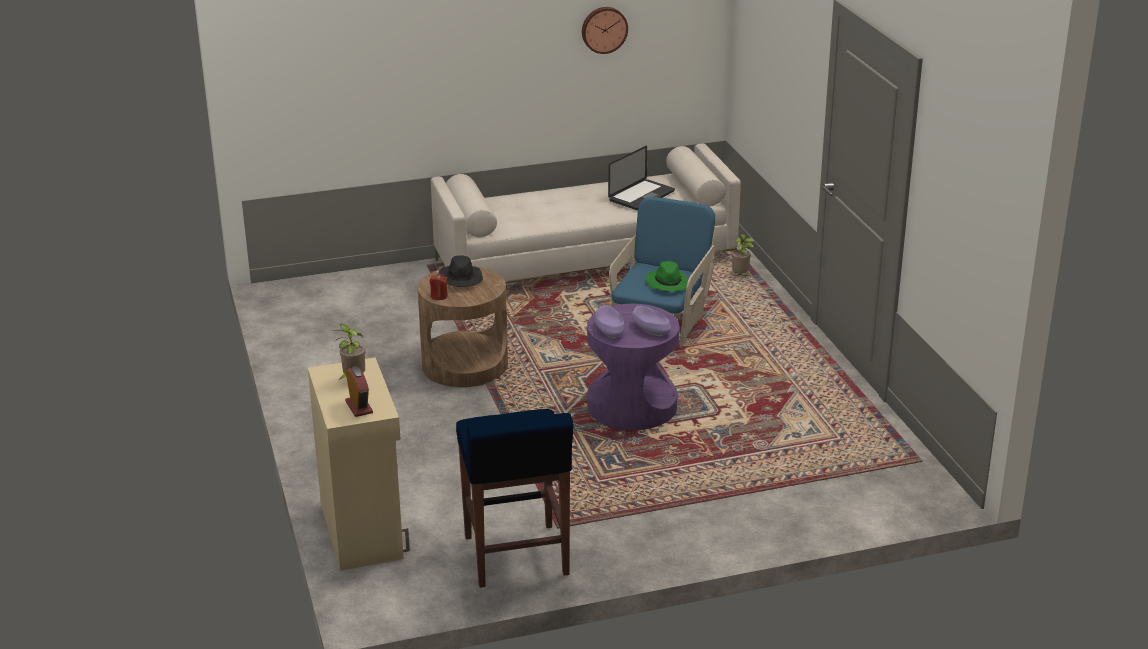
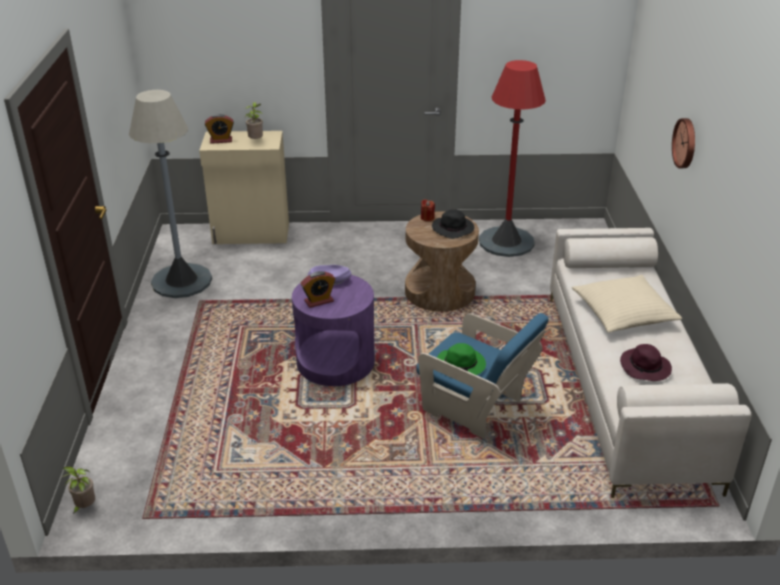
camera: 105 degrees right, 5 degrees up
(332, 336) = (506, 242): none -> red floor lamp
(516, 557) = (181, 281): blue stool -> grey floor lamp
(560, 207) = (624, 313): none -> beige pillow
(604, 29) = (744, 195): wall clock -> wall clock (686, 143)
(641, 196) = (645, 368): laptop -> purple hat
(650, 329) = (319, 301): purple bowl -> alarm clock
(741, 276) = (572, 493): potted plant -> potted plant (84, 507)

